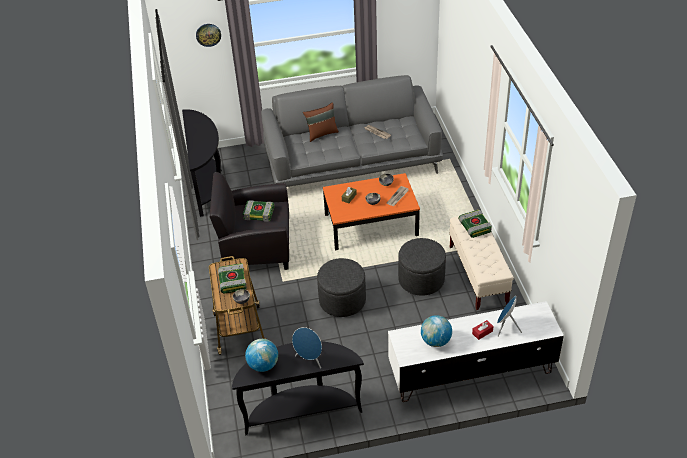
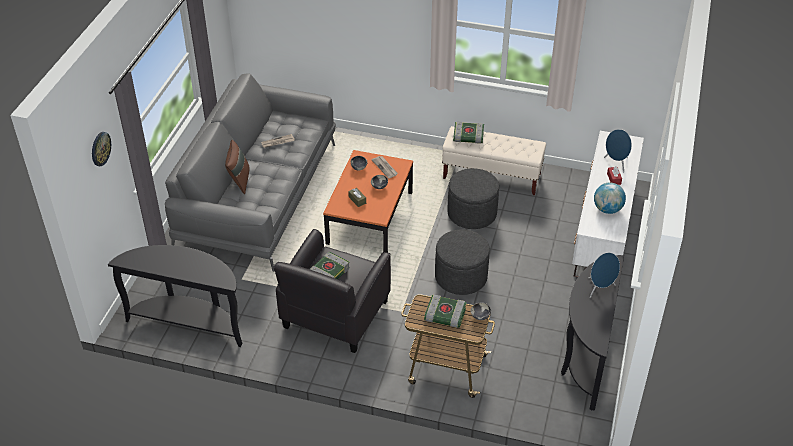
camera: 65 degrees left, 0 degrees up
(263, 365) = (588, 324): globe -> none

